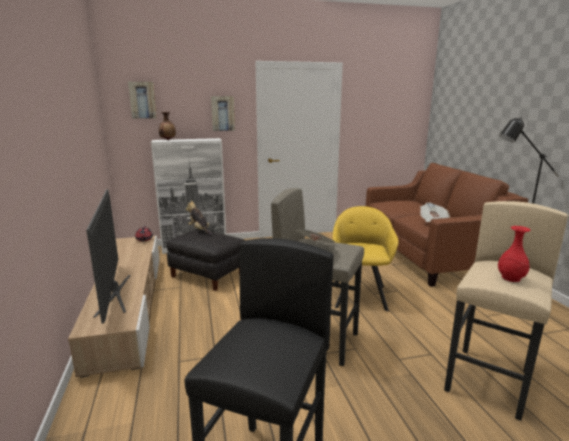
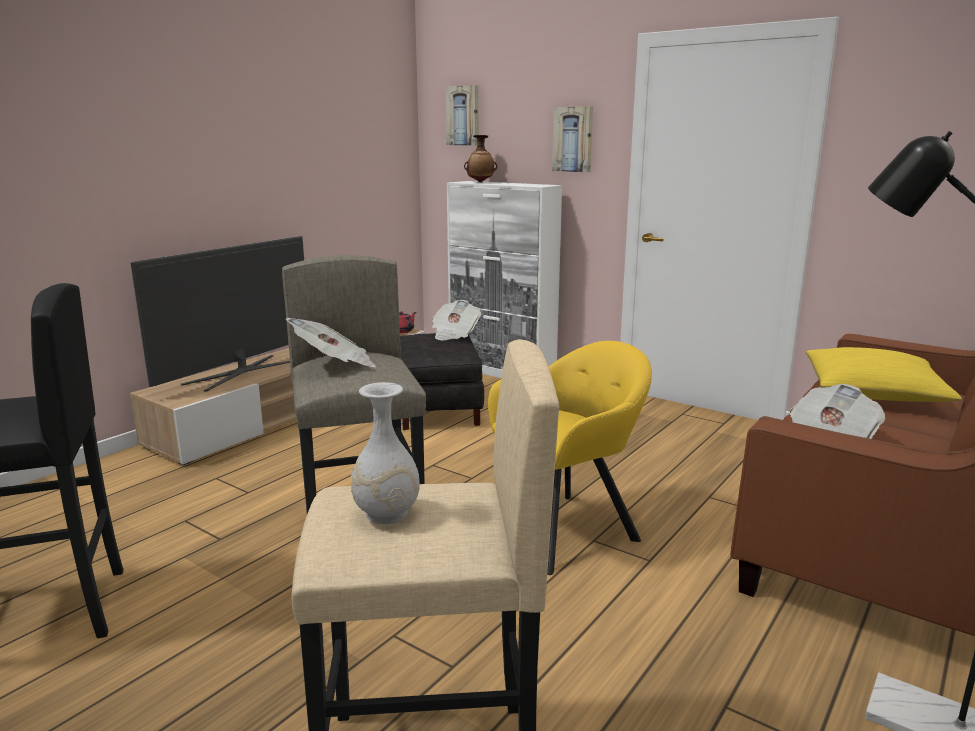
camera: 50 degrees right, 0 degrees up
(199, 230) = (454, 334): plush toy -> newspaper
(402, 206) = (873, 393): none -> yellow pillow
(510, 278) = (386, 513): red vase -> white vase

